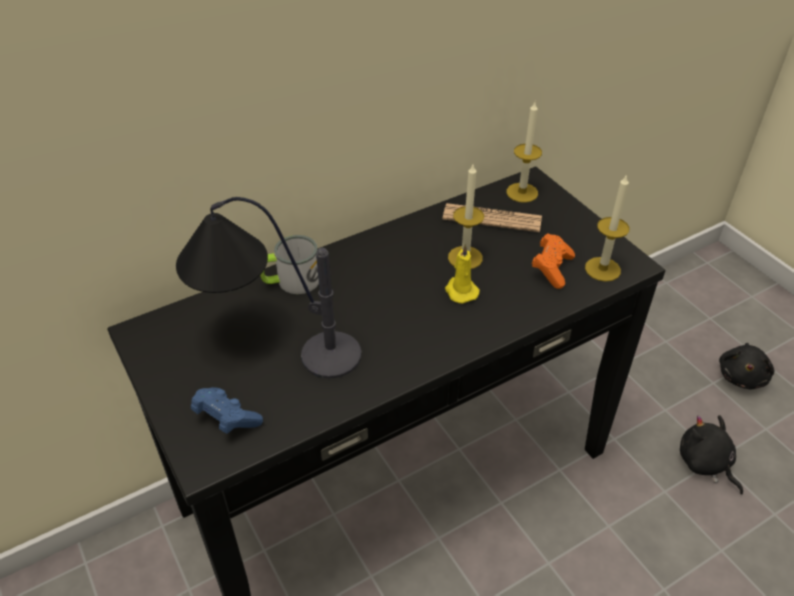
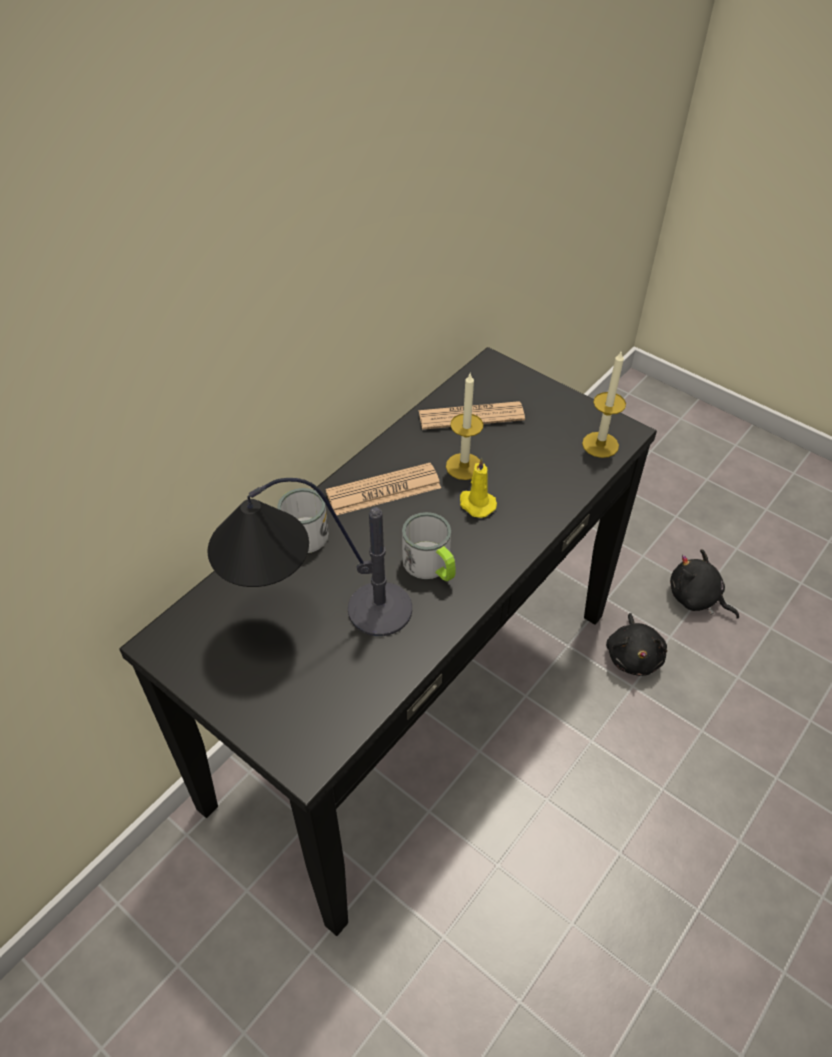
camera: 20 degrees left, 5 degrees up
(226, 418) = (306, 710): blue game controller -> none
(384, 260) = (383, 490): none -> newspaper
(394, 332) = (431, 566): none -> mug
(522, 192) = (487, 380): candle -> none
(551, 268) = (552, 456): orange game controller -> none
(742, 376) = (698, 501): black plush toy -> black plush toy (633, 656)

